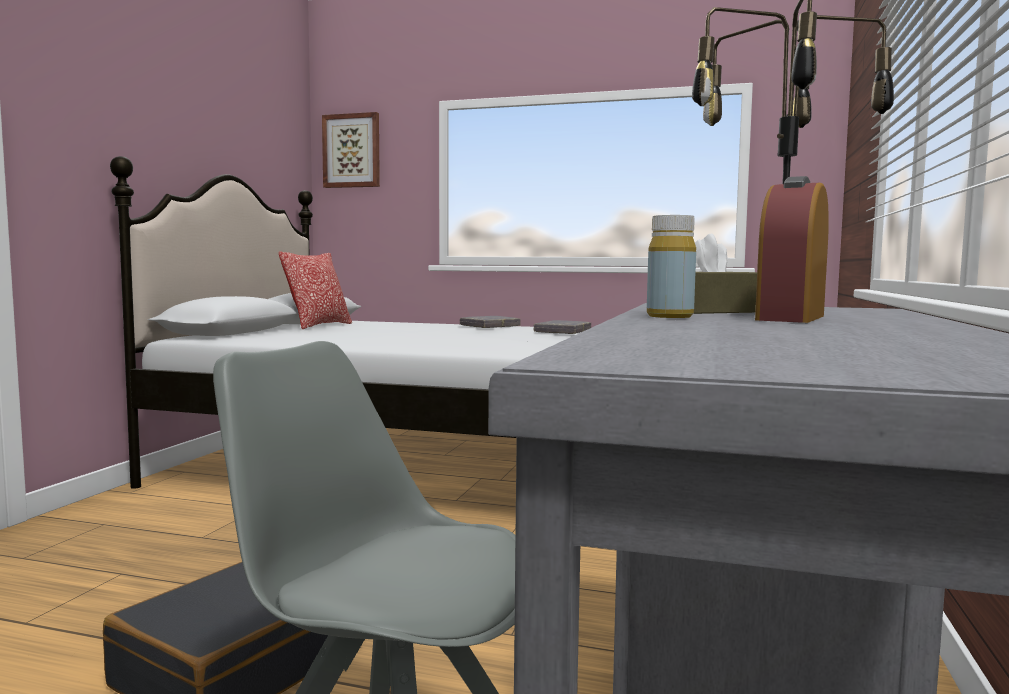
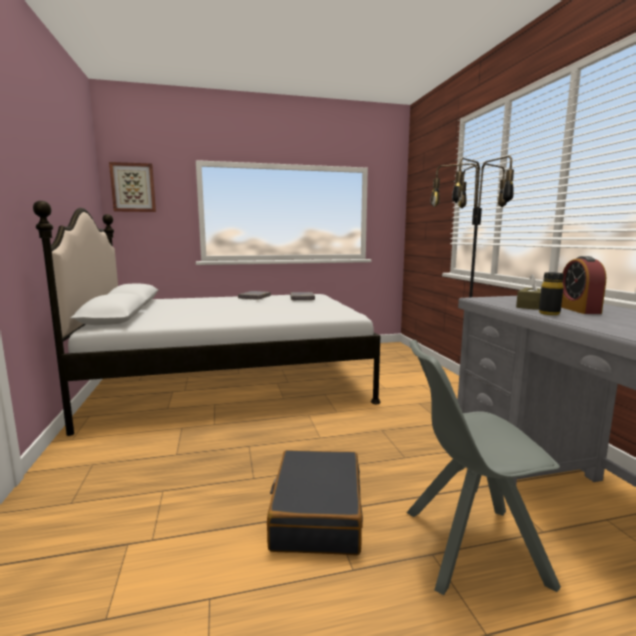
camera: 30 degrees left, 5 degrees up
(318, 326) = (151, 306): pillow -> none
(669, 316) = (549, 313): yellow bottle -> black bottle

